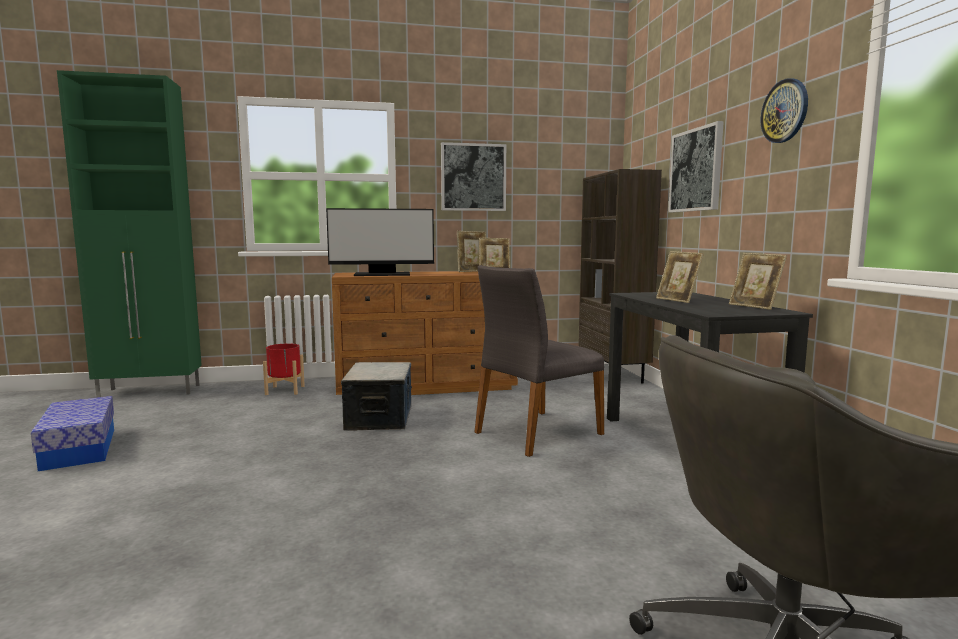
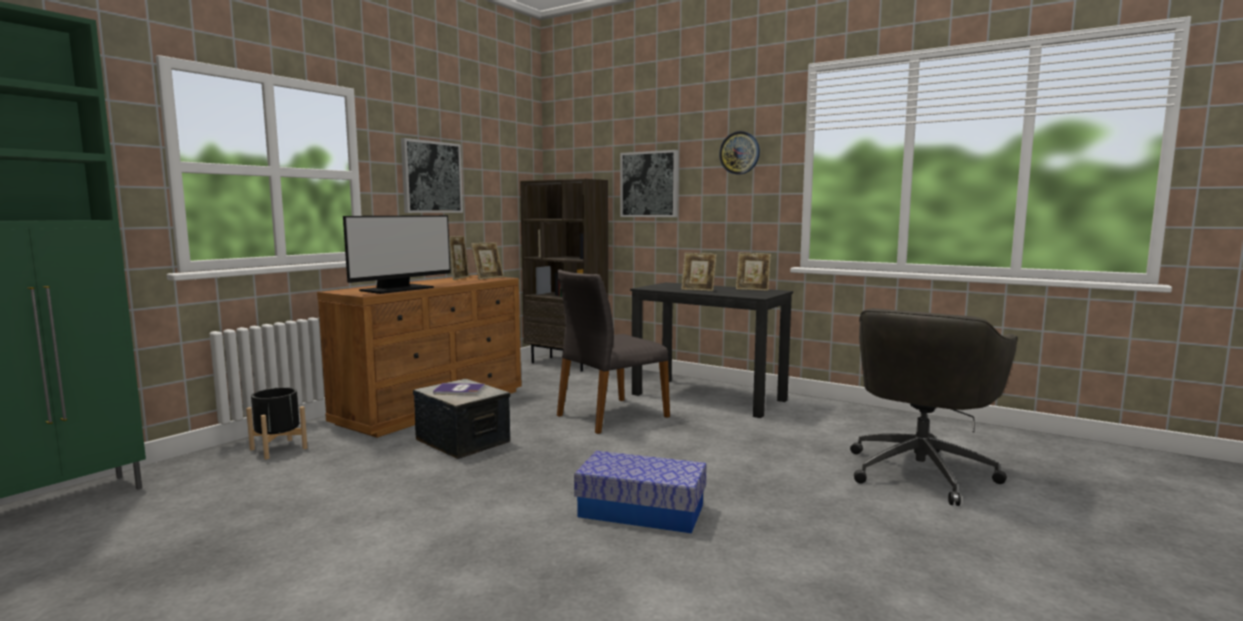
camera: 45 degrees left, 0 degrees up
(79, 449) = (177, 576): storage box -> storage box (641, 511)
(284, 390) = (278, 449): red planter -> black planter
(377, 369) = (459, 390): none -> book
(536, 433) = (610, 416): grey chair -> grey chair turned 45 degrees clockwise

